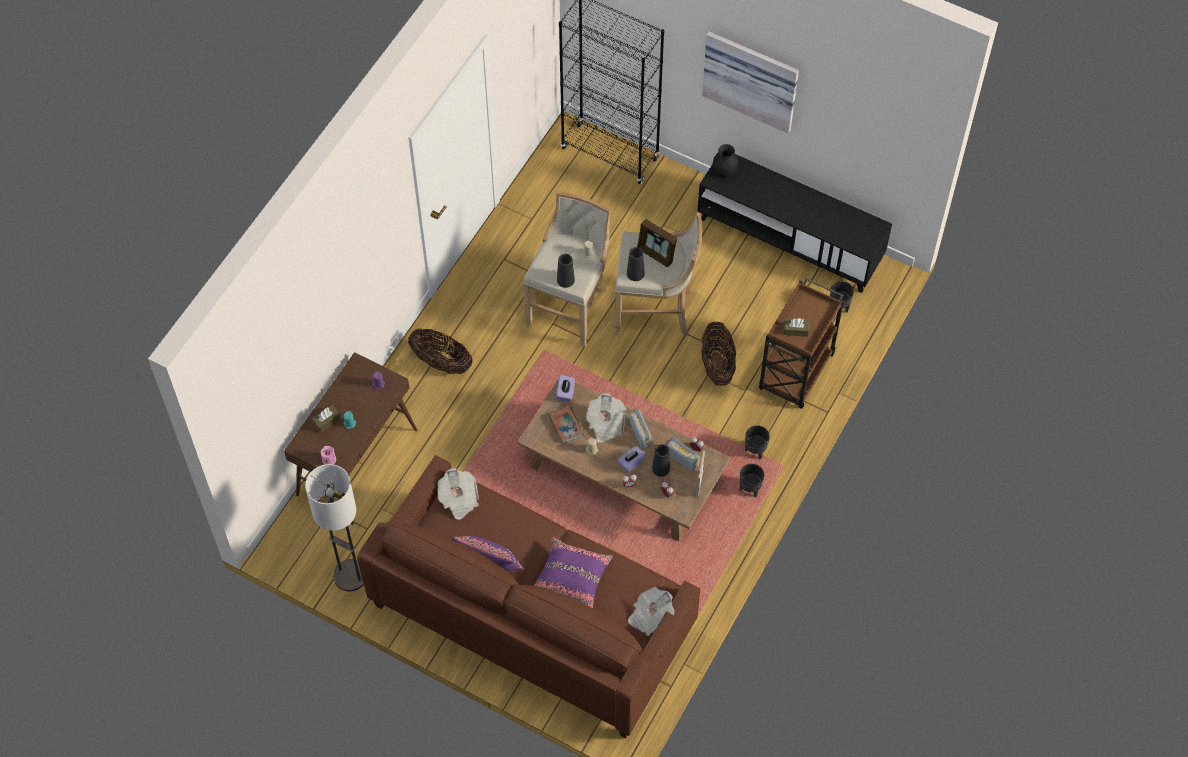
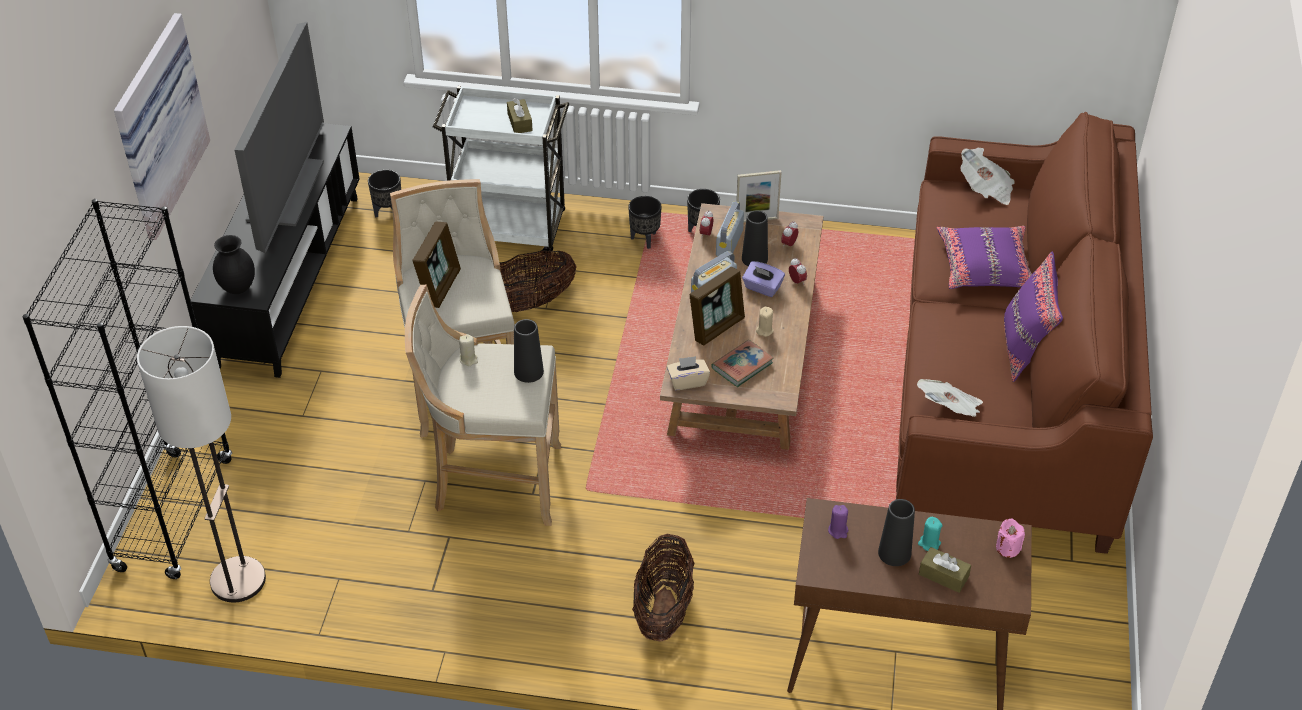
camera: 110 degrees left, 15 degrees down
(350, 576) = (1083, 601): floor lamp -> floor lamp (238, 581)
(565, 392) = (687, 381): purple tissue box -> beige tissue box
(605, 424) = (717, 327): newspaper -> picture frame
(635, 273) = (484, 300): black vase -> black vase (894, 553)
(795, 373) = (510, 229): brown cart -> white cart
(811, 212) = (286, 190): none -> television

